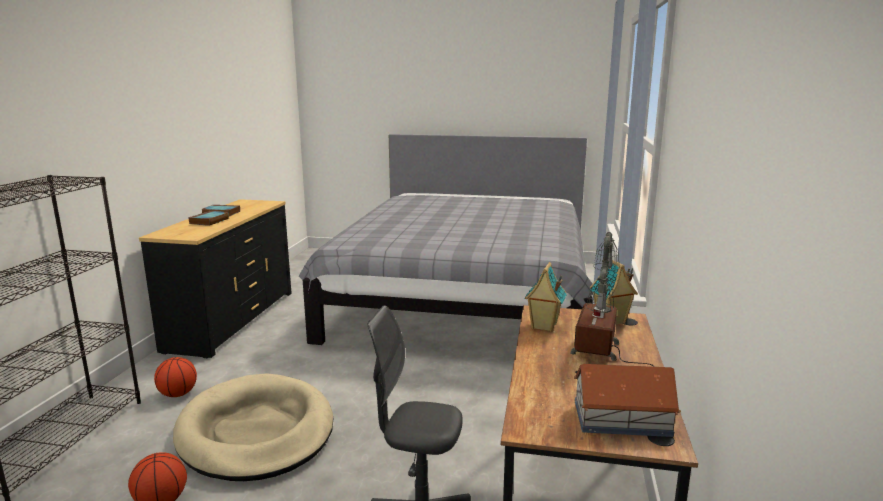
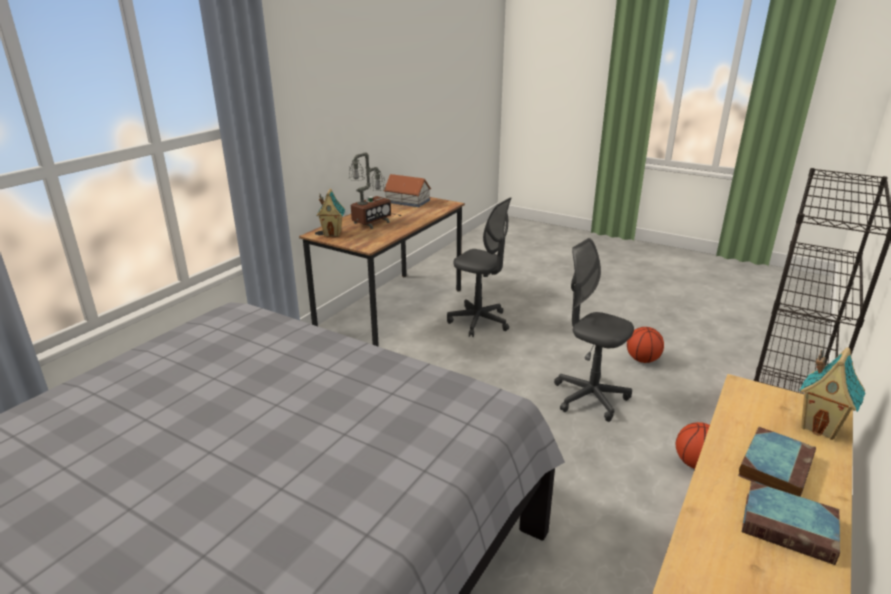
camera: 160 degrees left, 10 degrees up
(256, 432) = (590, 398): beige dog bed -> grey office chair
(543, 326) = (381, 237): toy house -> toy house (821, 427)

